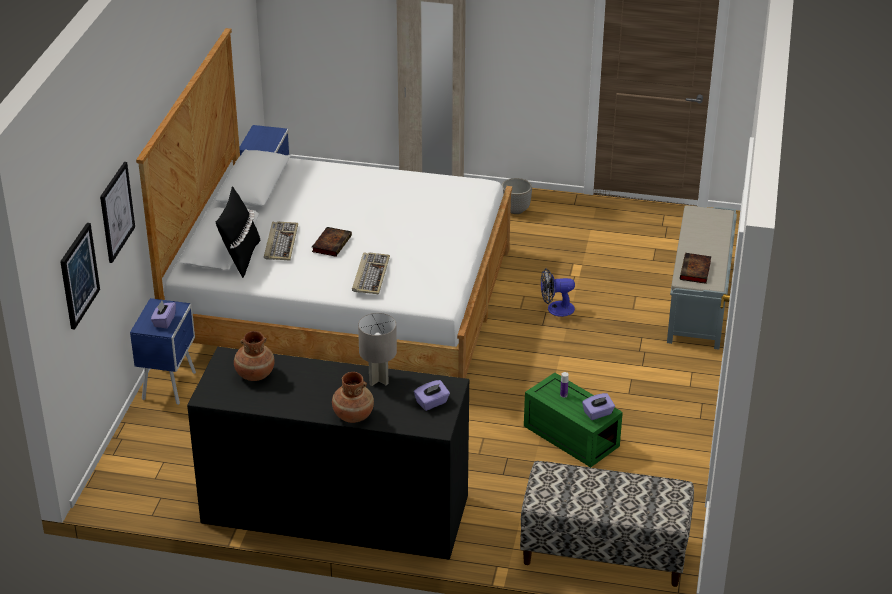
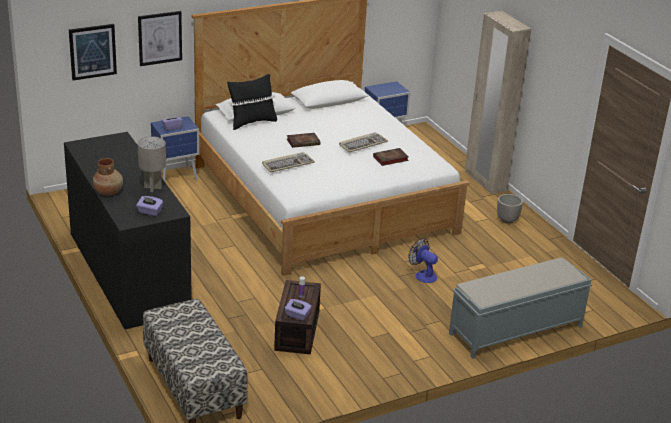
camera: 50 degrees right, 5 degrees down
(254, 374) = (113, 150): brown vase -> none
(280, 243) = (283, 128): keyboard -> keyboard (363, 144)
(569, 436) = (296, 330): green storage box -> brown storage box
(695, 271) = (487, 287): book -> book (390, 159)

